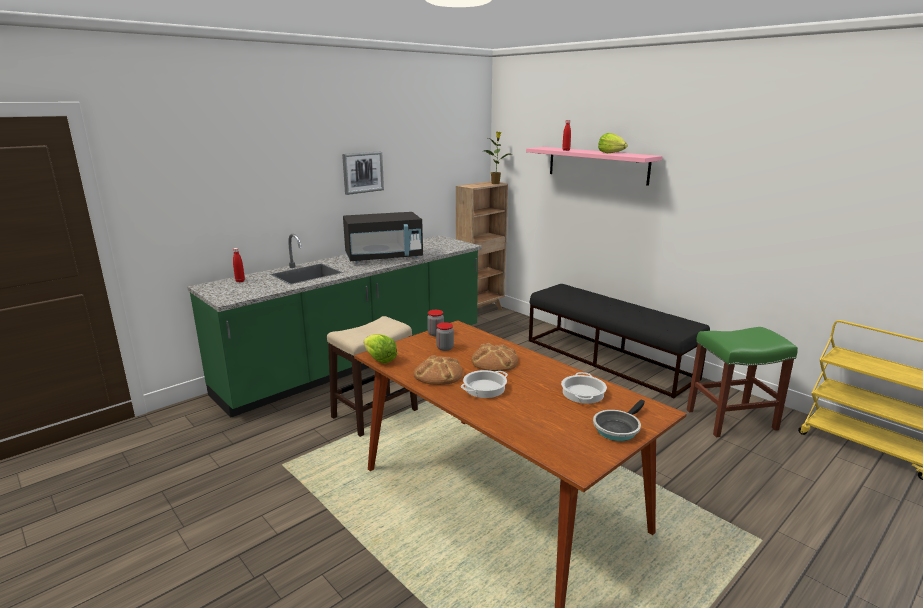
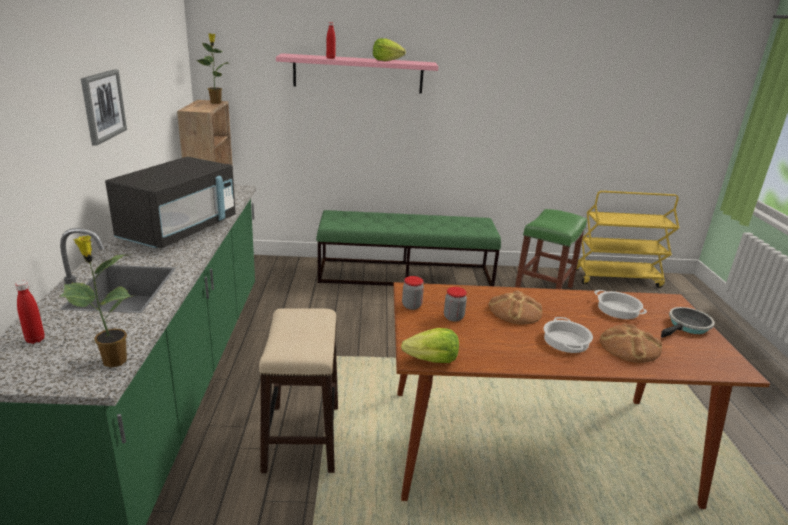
camera: 50 degrees left, 5 degrees up
(243, 296) = (113, 361): none -> potted plant
(438, 374) = (509, 347): bread -> bread (629, 347)
(609, 359) = (405, 274): black bench -> green bench
(617, 428) = (687, 326): frying pan -> frying pan turned 120 degrees counterclockwise

